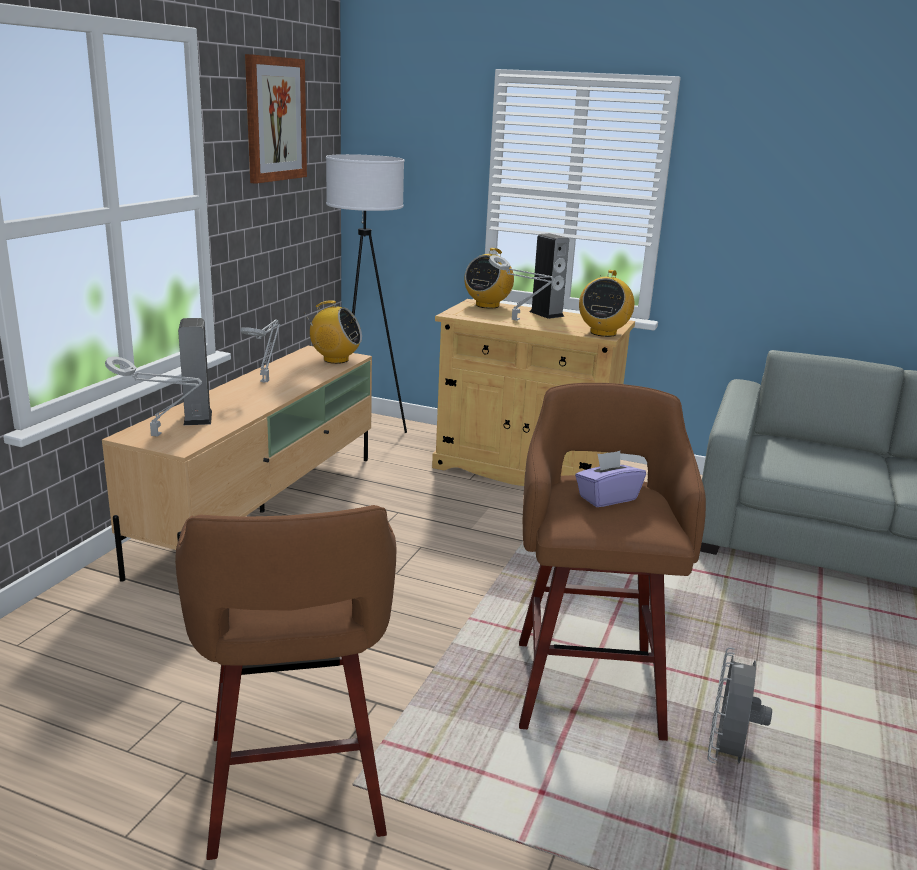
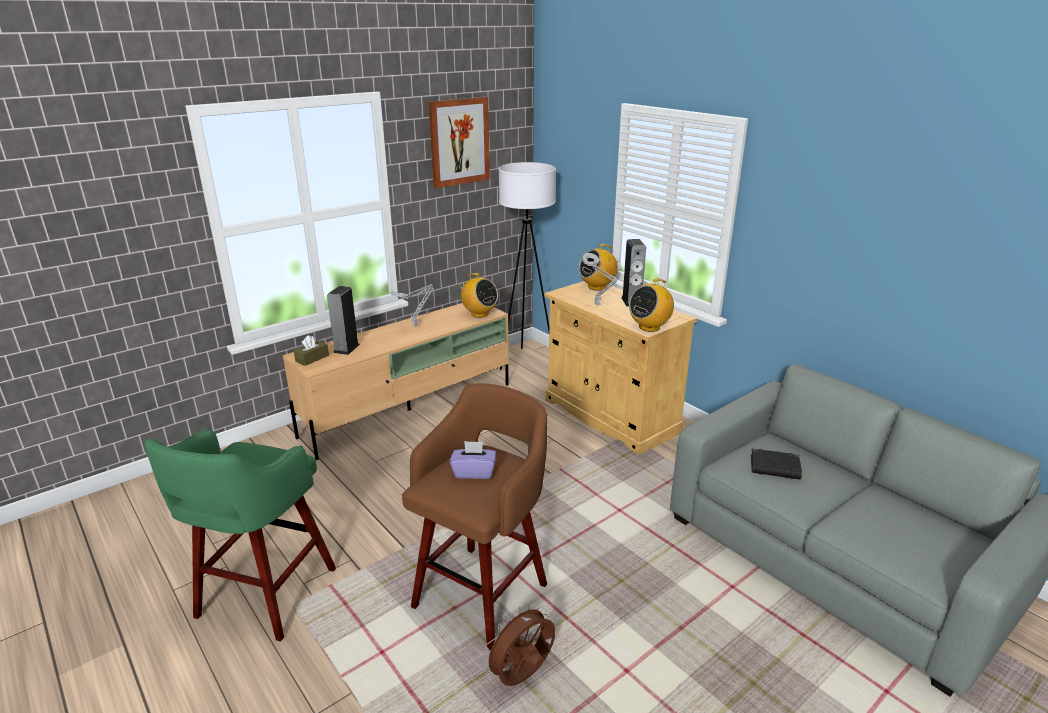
camera: 30 degrees right, 5 degrees up
(159, 436) = (312, 358): grey table lamp -> brown tissue box
(294, 788) = (264, 595): brown stool -> green stool
(727, 754) = (522, 676): grey fan -> brown fan
(808, 458) = (775, 467): none -> black book

